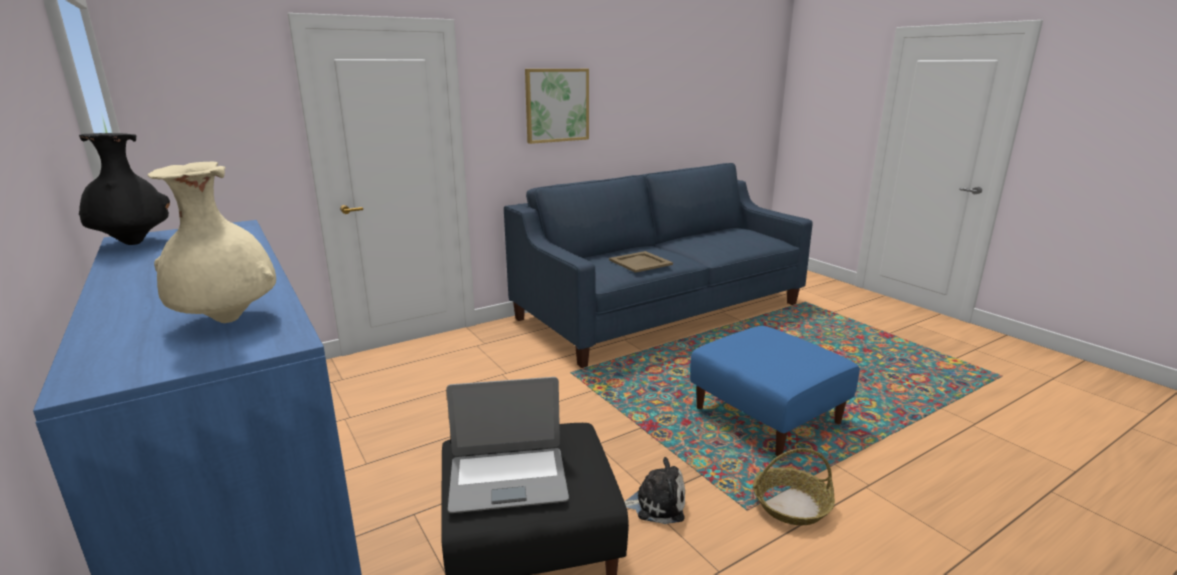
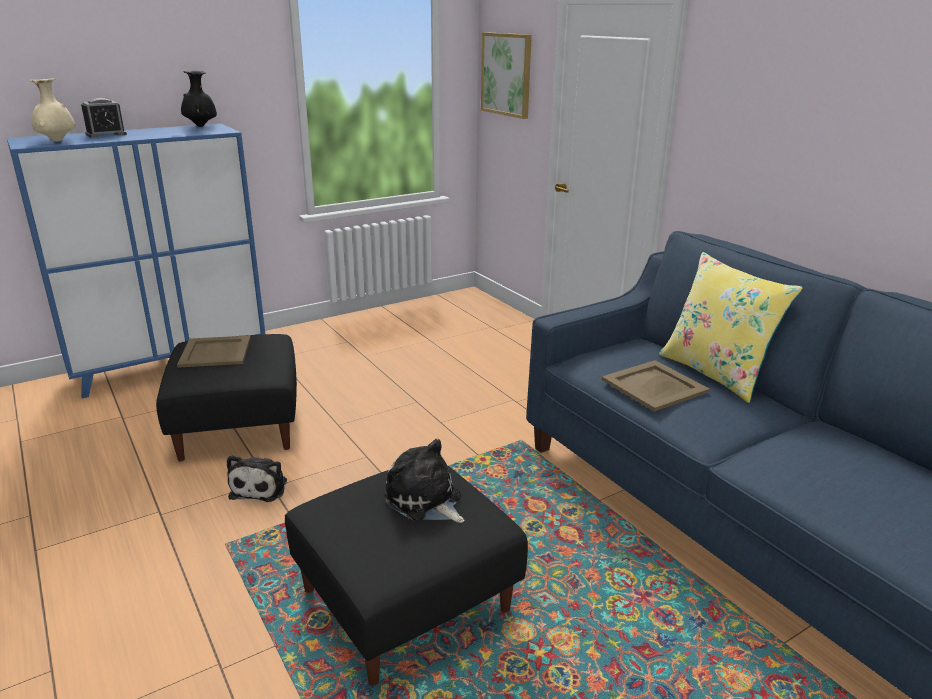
camera: 90 degrees right, 5 degrees up
(157, 295) = (106, 134): none -> alarm clock
(508, 479) = (216, 352): laptop -> beige tray
(557, 105) = (801, 123): picture -> picture (506, 74)
(616, 251) = (716, 373): none -> yellow pillow
(755, 346) = (425, 500): none -> plush toy
(768, 416) = (406, 601): blue ottoman -> black ottoman
(791, 504) = (218, 581): basket -> none

